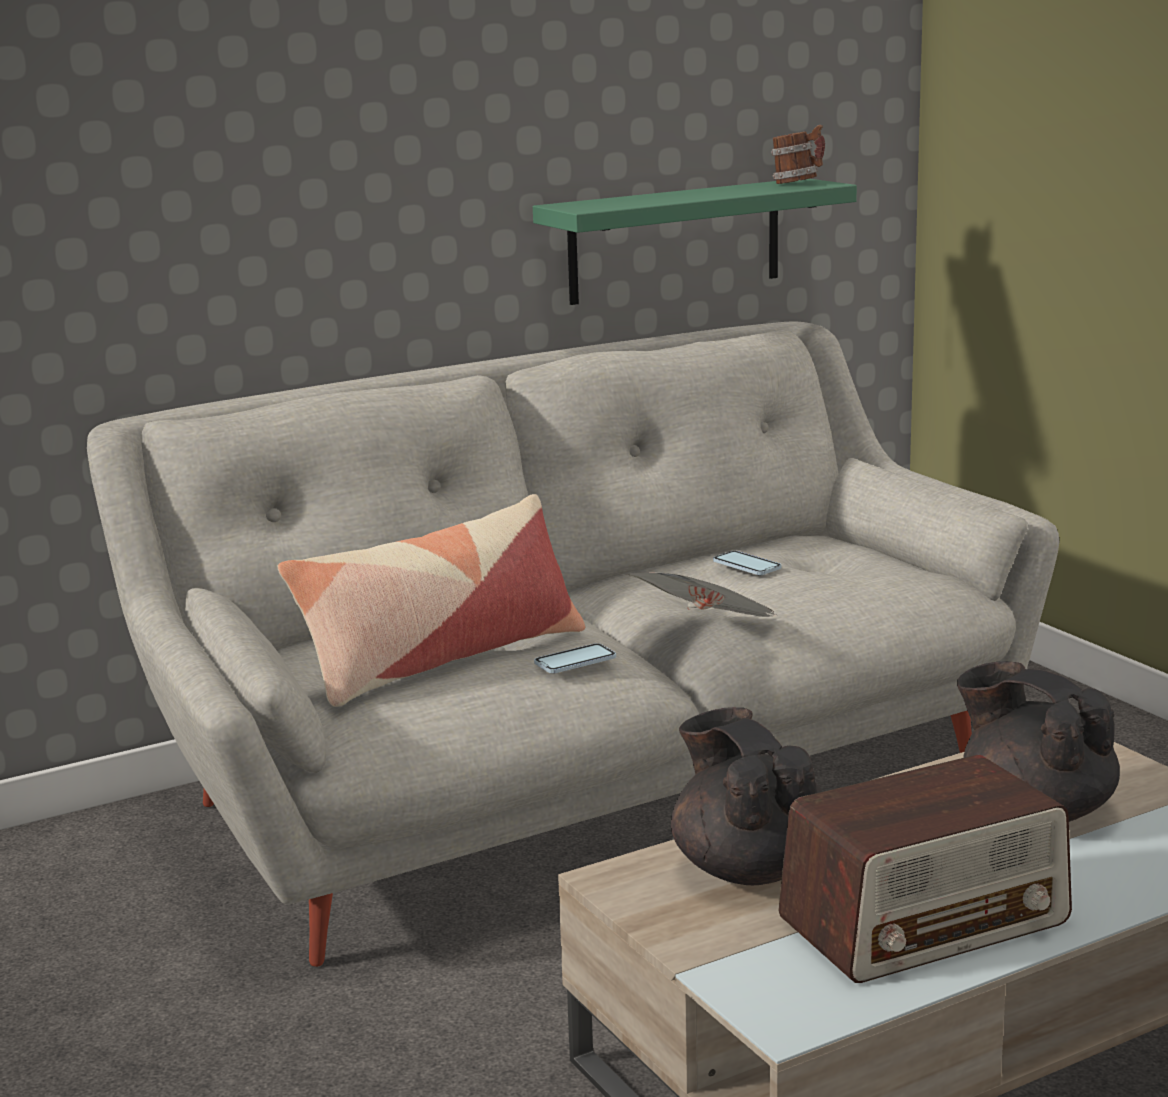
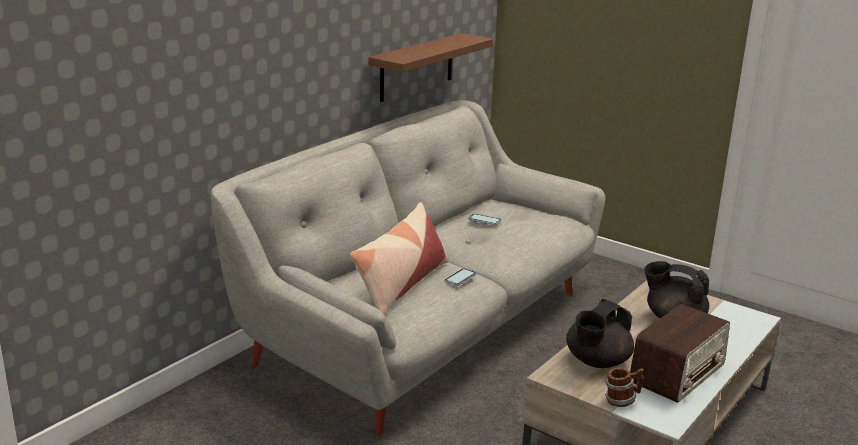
camera: 25 degrees left, 5 degrees up
(675, 241) = (417, 67): green shelf -> brown shelf
(708, 635) = (501, 258): newspaper -> none
(750, 868) = (596, 362): black teapot -> black teapot turned 90 degrees counterclockwise
(798, 183) = (466, 38): mug -> mug (621, 401)

